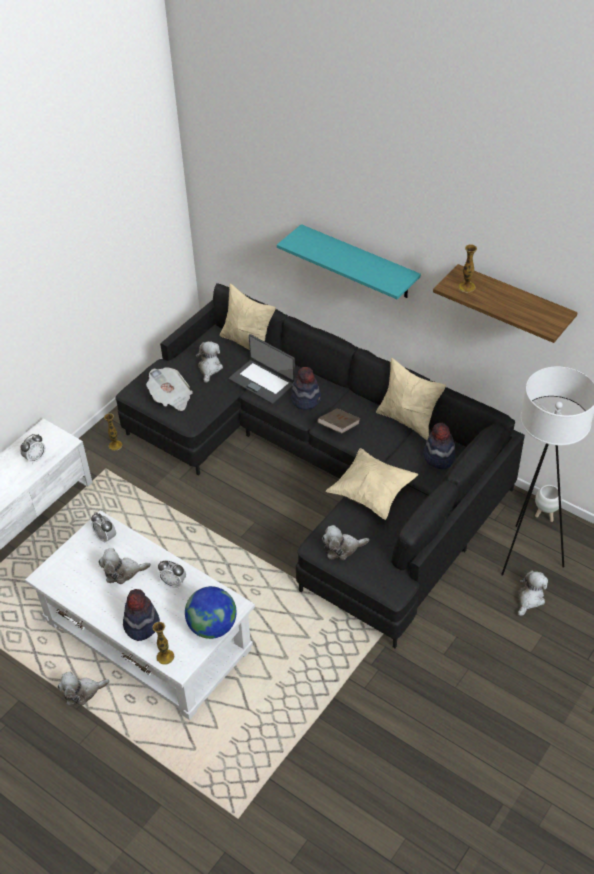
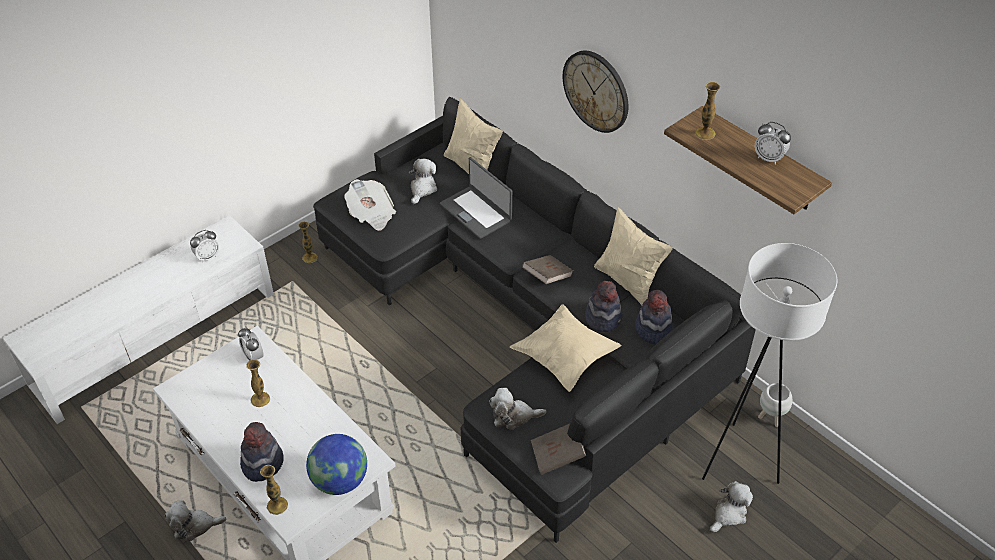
camera: 10 degrees right, 0 degrees up
(123, 572) = (260, 399): plush toy -> vase
(173, 583) = (311, 422): alarm clock -> alarm clock (768, 158)
(306, 399) = (519, 239): hat -> hat (603, 318)
(359, 262) = (596, 91): turquoise shelf -> wall clock
(387, 574) = (557, 456): none -> brown book

